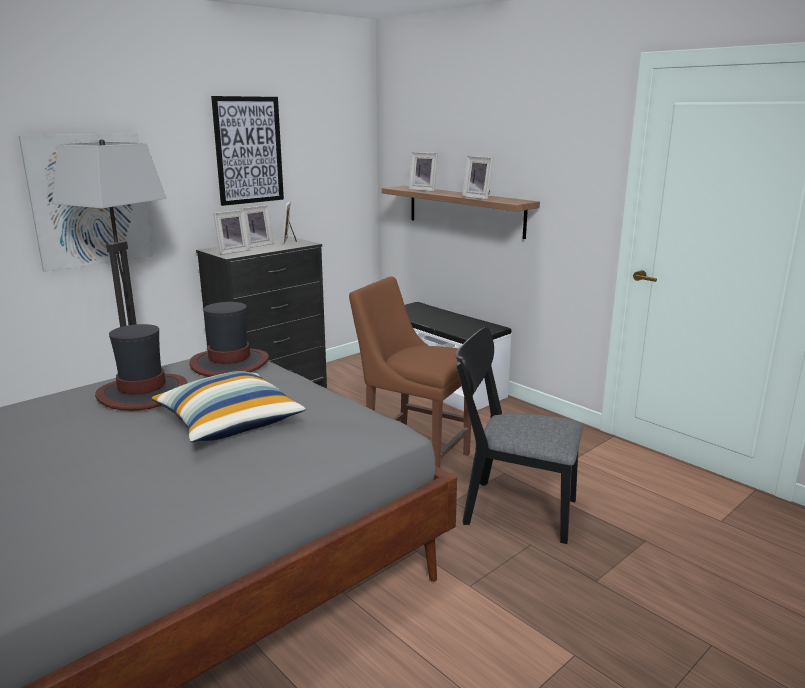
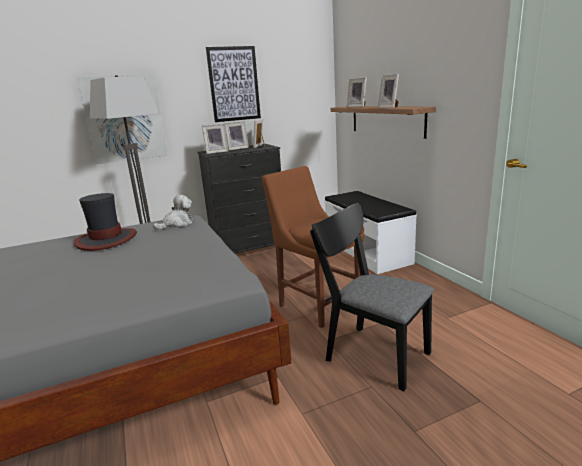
camera: 20 degrees right, 0 degrees up
(228, 423) = (133, 263): pillow -> none
(230, 363) = (177, 224): hat -> plush toy

